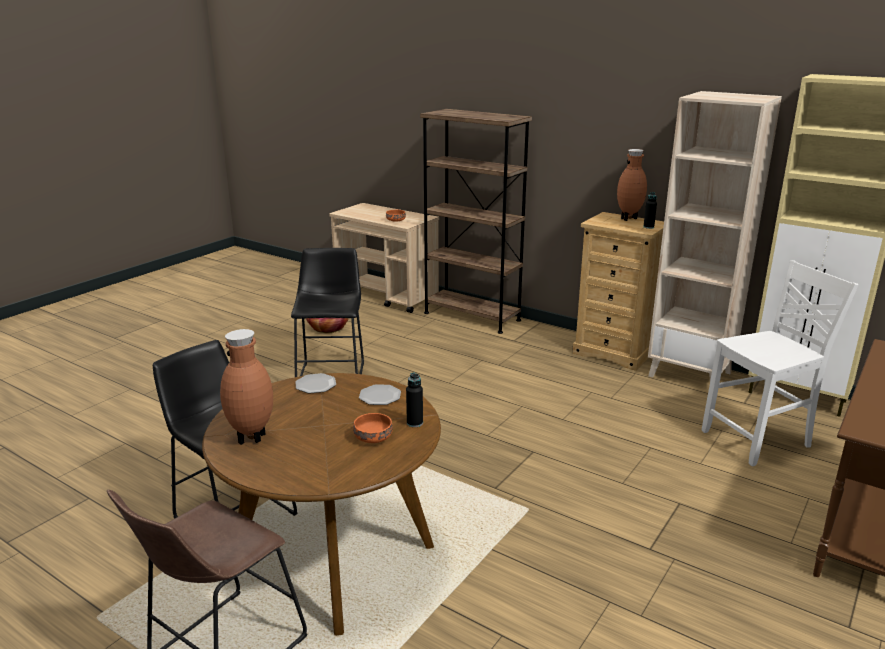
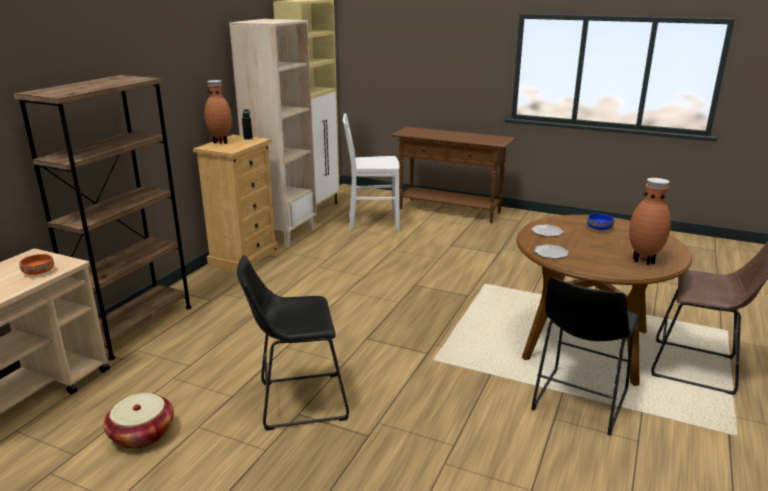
camera: 100 degrees left, 0 degrees up
(374, 438) = (599, 228): orange bowl -> blue bowl
(414, 423) = (570, 220): black bottle -> none
(759, 440) = (372, 223): white chair -> white chair turned 60 degrees counterclockwise

